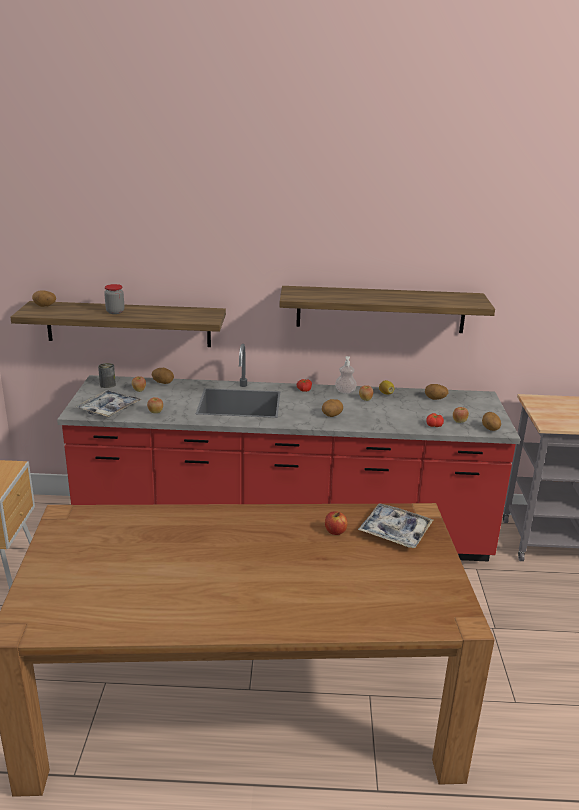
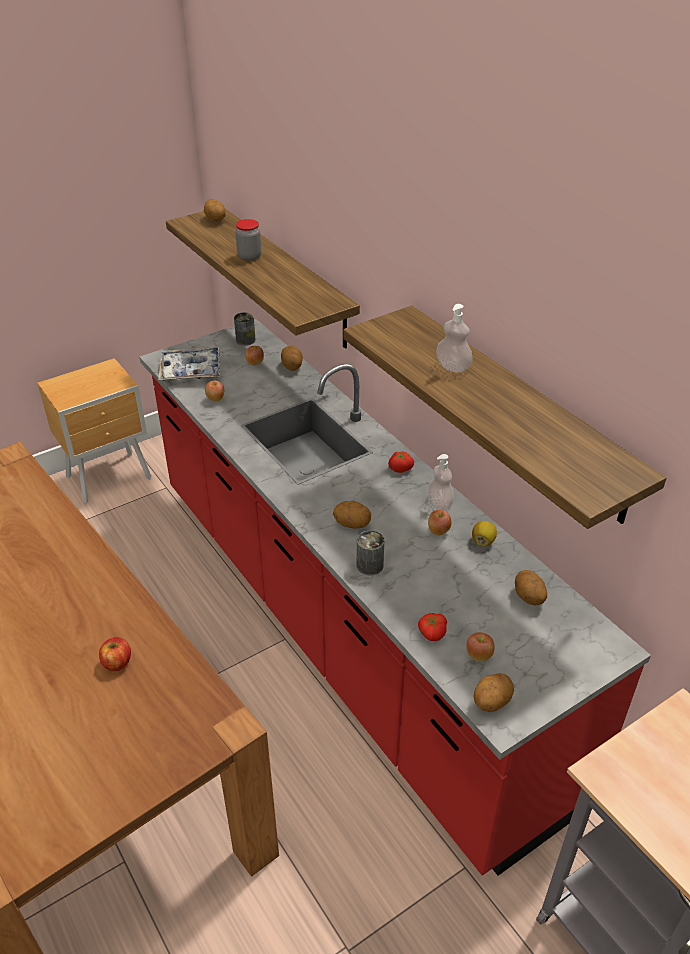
camera: 55 degrees right, 15 degrees up
(353, 294) = (453, 367): none -> soap dispenser
(369, 422) = (369, 565): none -> can
(395, 532) = (157, 719): tray -> none

